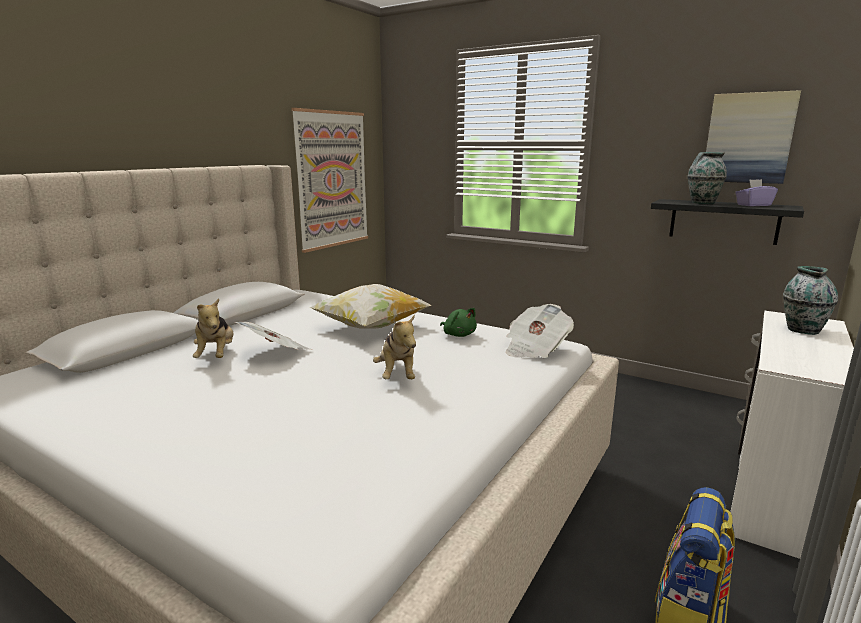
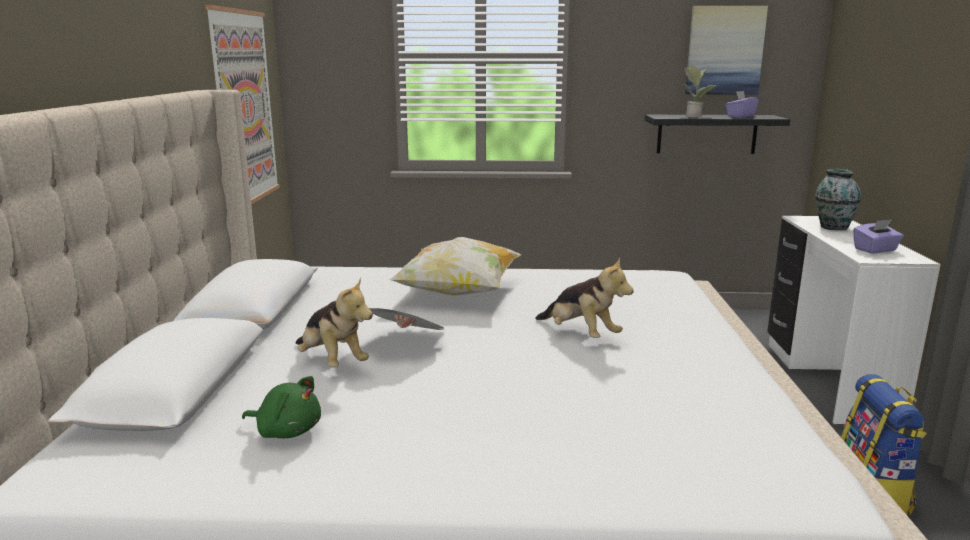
camera: 30 degrees left, 0 degrees up
(458, 334) = (563, 283): green plush toy -> green plush toy (287, 431)
(535, 349) = (656, 282): newspaper -> none
(702, 203) = (695, 116): vase -> potted plant
(808, 360) = (875, 250): none -> purple tissue box

